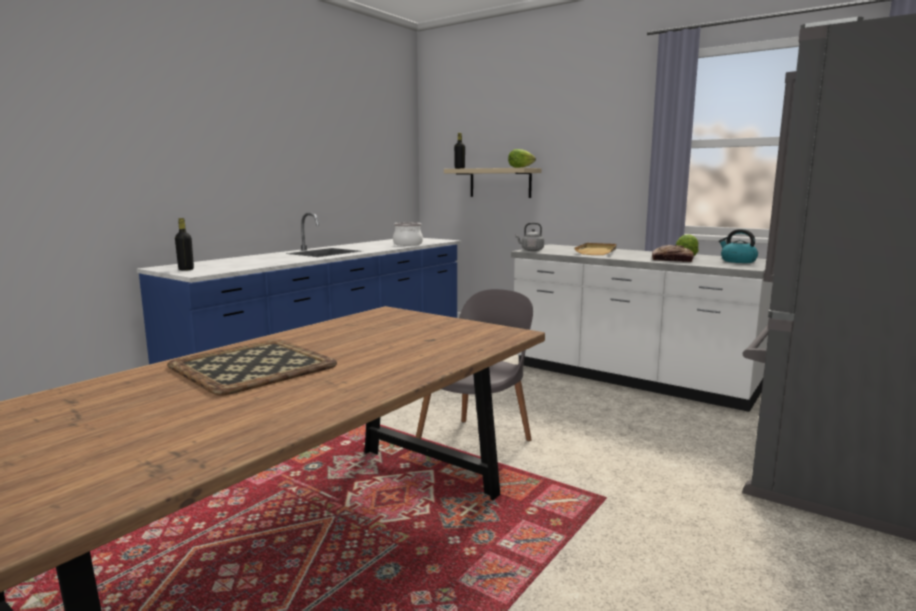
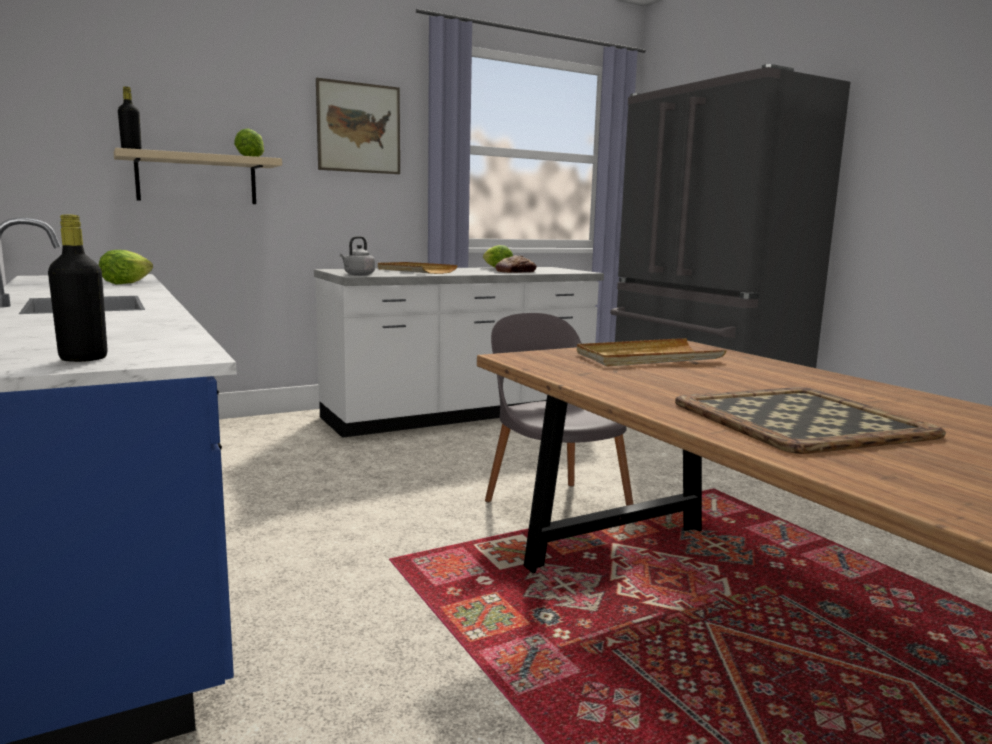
camera: 65 degrees left, 0 degrees up
(407, 244) = (125, 283): cooking pot -> lettuce
(428, 330) = (647, 358): none -> beige tray
(604, 137) = (359, 128): none -> picture
(737, 261) = (547, 269): kettle -> none

